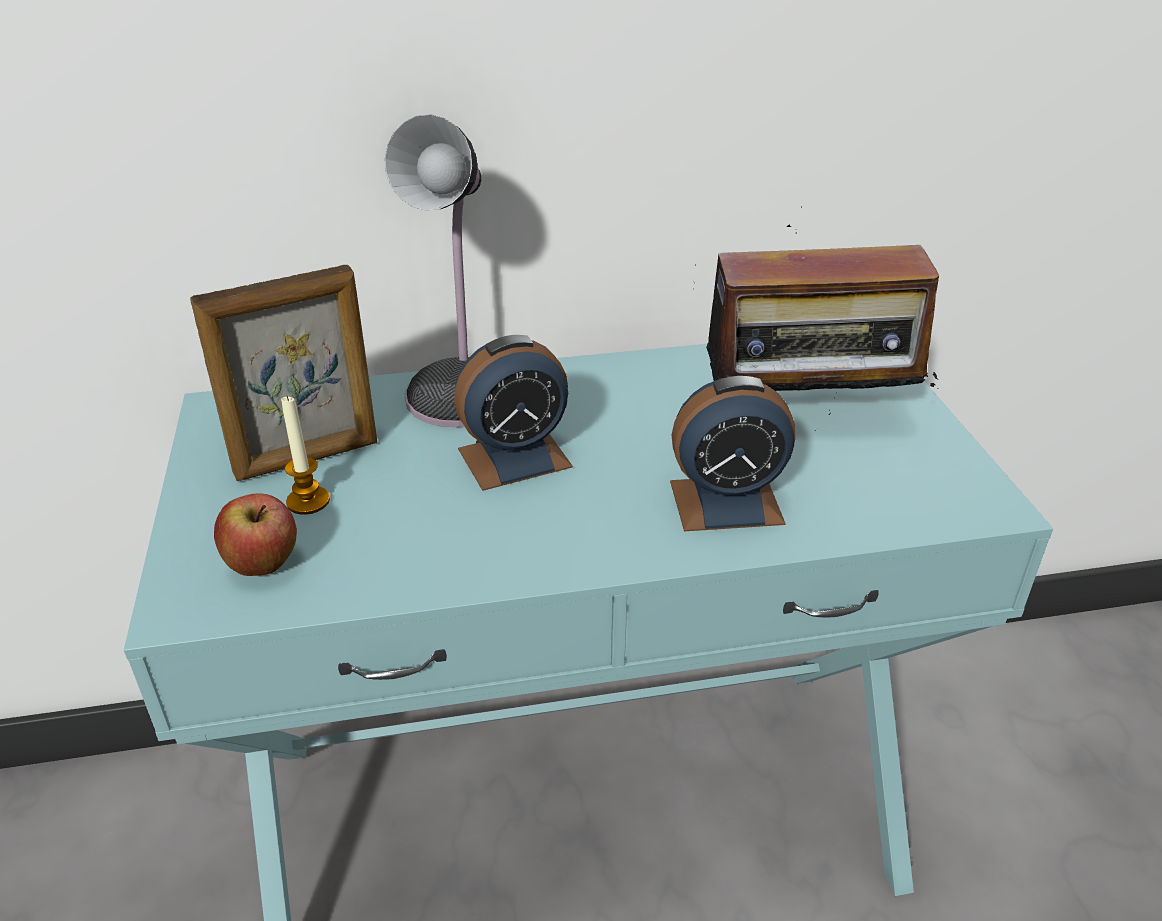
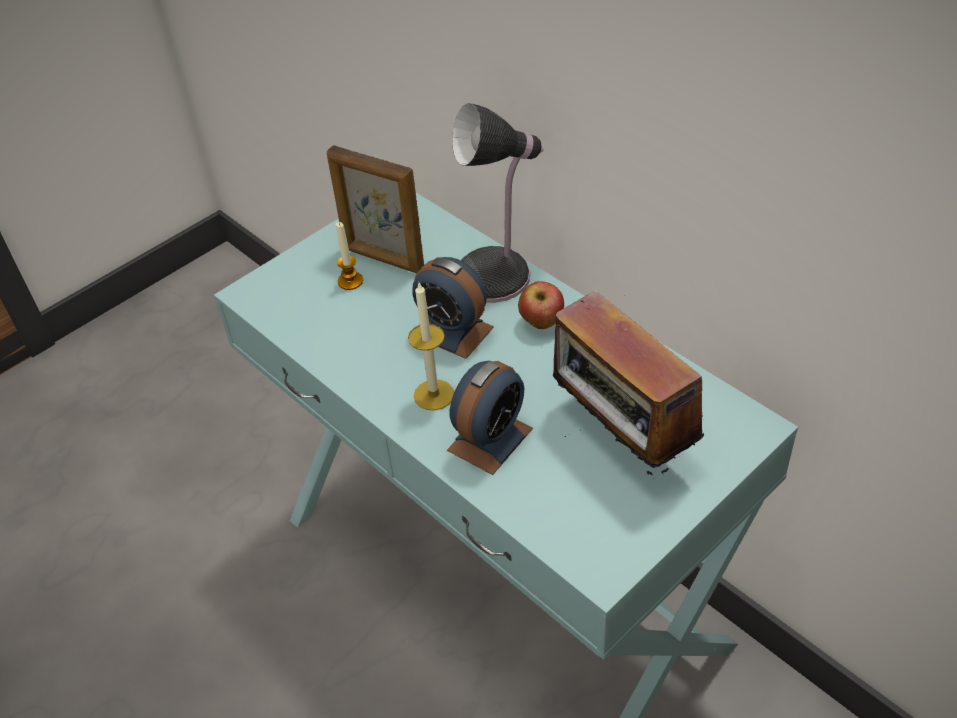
camera: 60 degrees right, 10 degrees up
(264, 566) = (293, 299): apple -> apple (541, 323)
(606, 515) = (434, 395): none -> candle
(726, 502) = (490, 439): alarm clock -> alarm clock turned 105 degrees counterclockwise

